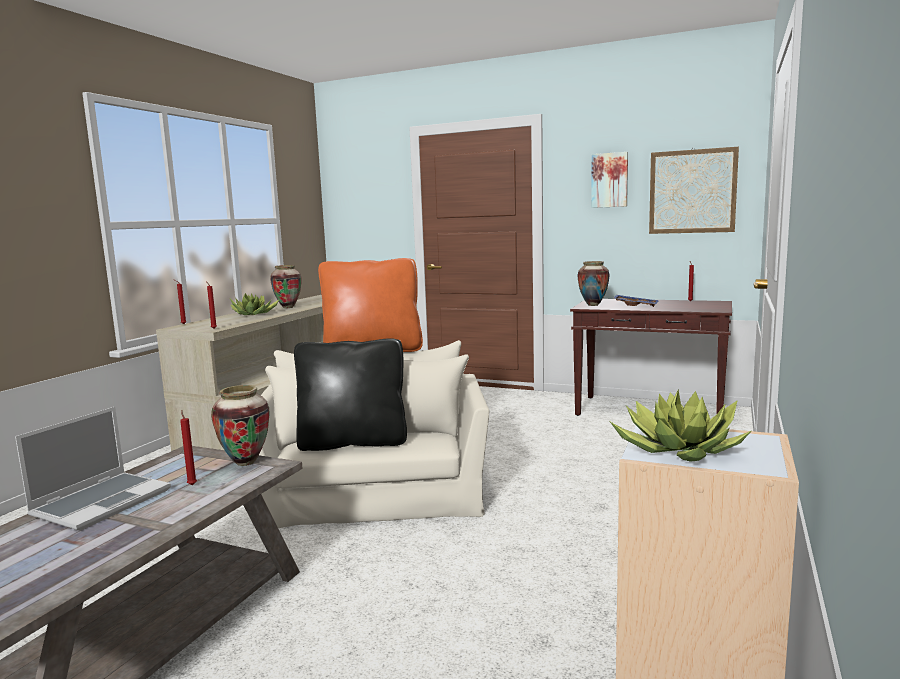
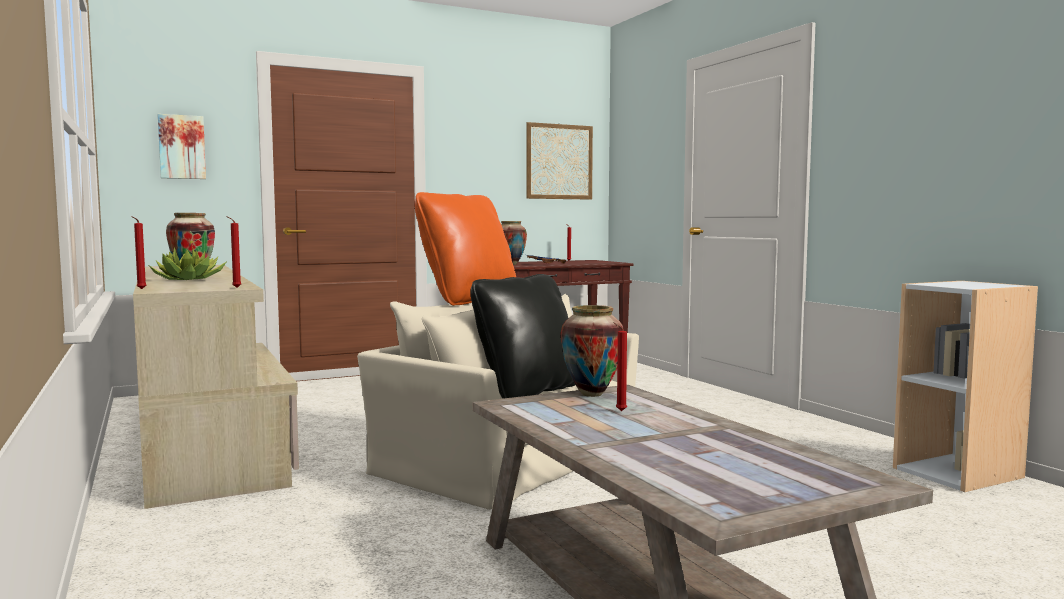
camera: 50 degrees left, 5 degrees down
(102, 502) = (604, 436): laptop -> none
(609, 180) = (491, 144): picture -> picture (182, 147)
(676, 449) = (967, 285): potted plant -> none

